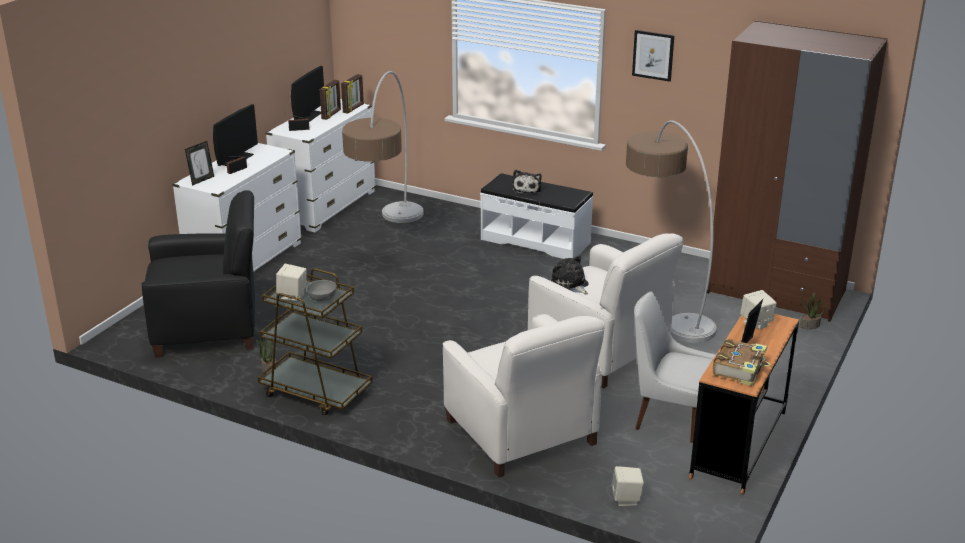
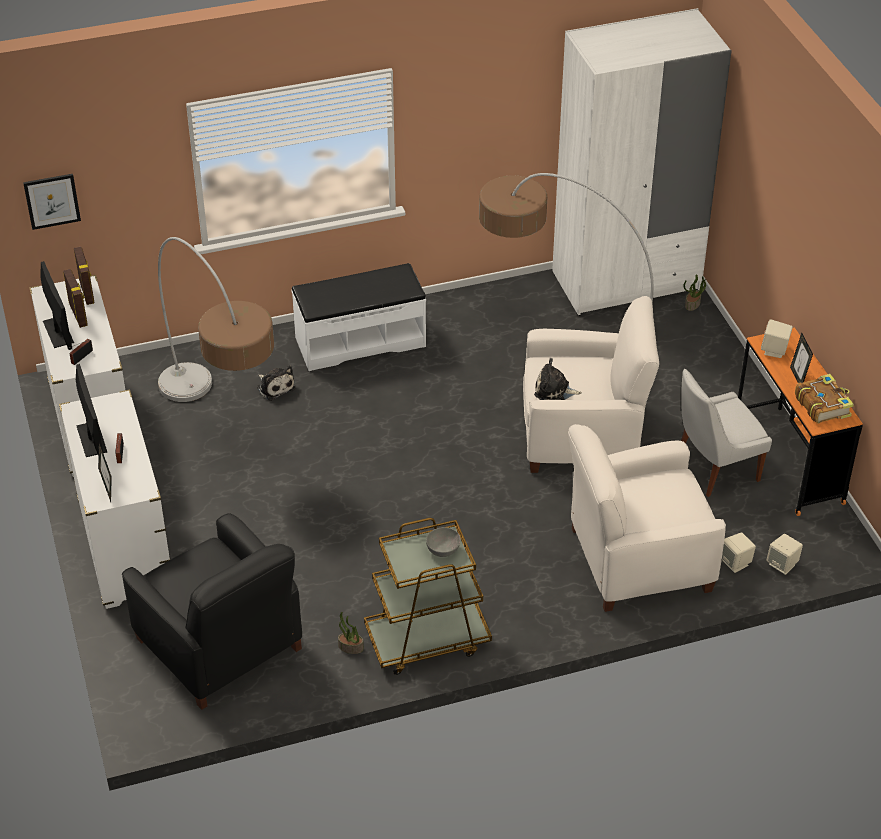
camera: 45 degrees left, 15 degrees up
(208, 328) = (220, 645): black armchair -> black armchair turned 105 degrees clockwise
(292, 295) = (412, 564): beige speaker -> beige speaker (735, 563)
(521, 433) = (638, 560): white armchair -> white armchair turned 150 degrees clockwise
(527, 189) = (349, 294): plush toy -> plush toy (275, 387)
(653, 55) = (453, 98): picture -> picture (52, 201)
(776, 292) = (626, 281): brown wardrobe -> white wardrobe

